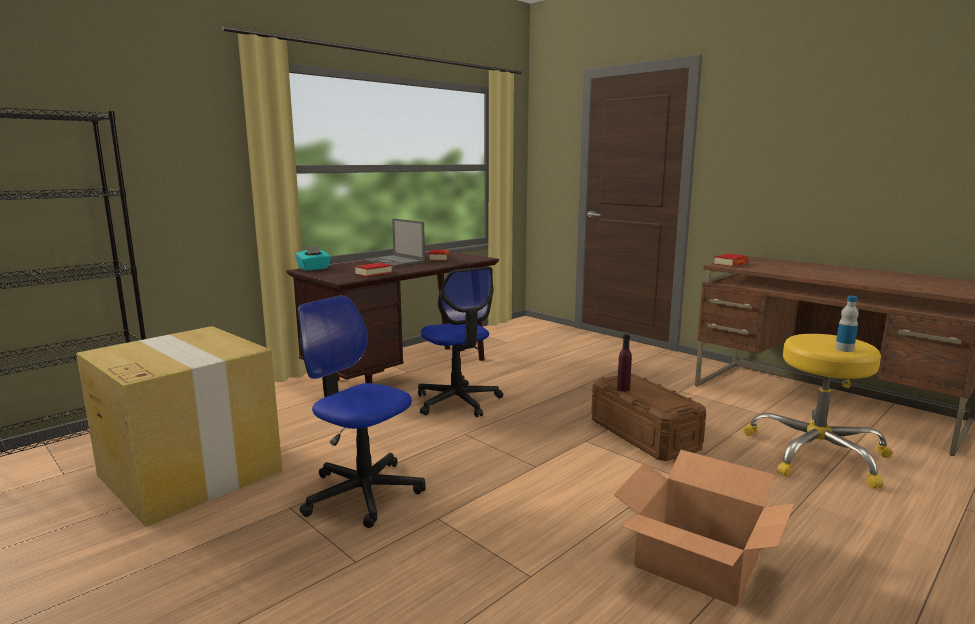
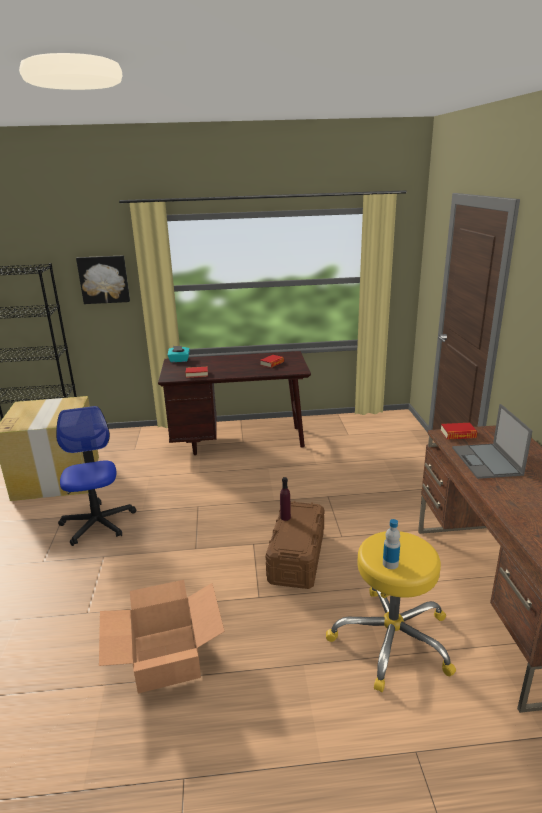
camera: 40 degrees right, 10 degrees up
(183, 150) = (104, 279): none -> picture
(394, 261) = (237, 362): laptop -> laptop (487, 461)
(458, 401) = (232, 479): office chair -> none

